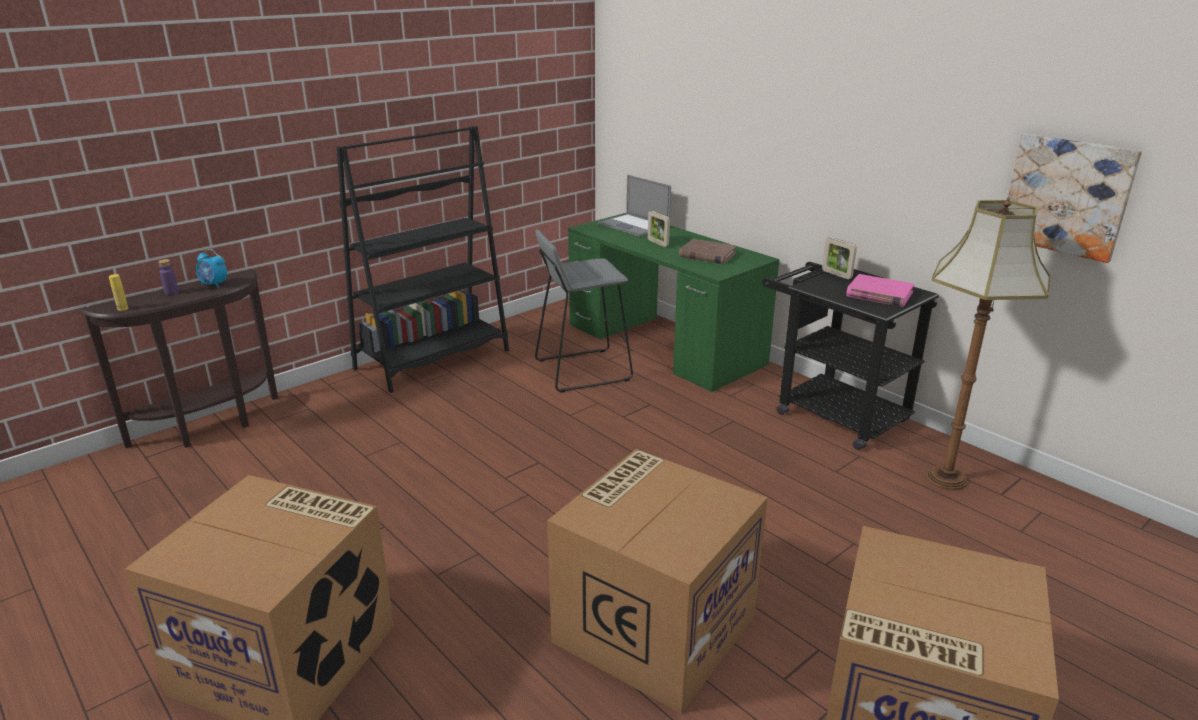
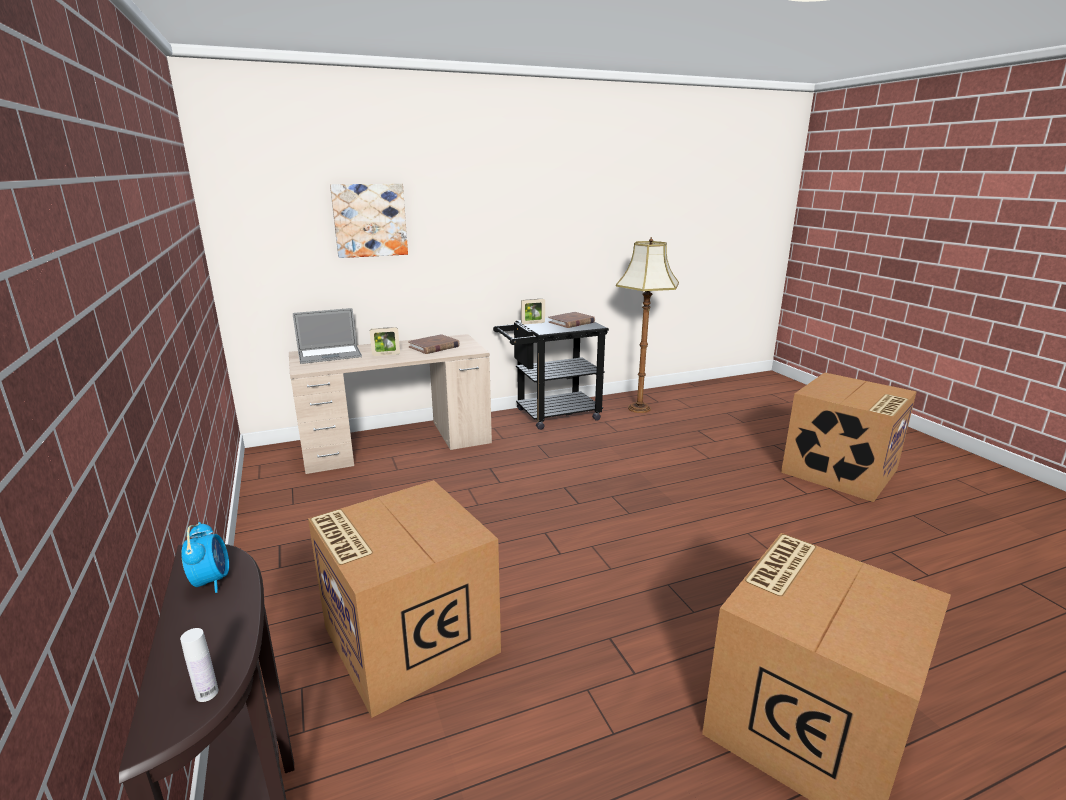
camera: 70 degrees left, 5 degrees down
(122, 308) = (207, 693): yellow bottle -> white bottle
(171, 292) = (188, 629): purple bottle -> none
(214, 285) = (211, 581): alarm clock -> alarm clock turned 60 degrees counterclockwise
(433, 360) = (281, 566): black bookcase -> none
(581, 370) = (403, 484): grey stool -> none
(654, 626) = (762, 523): cardboard box -> cardboard box (408, 639)
(664, 344) = (397, 442): green desk -> beige desk
(879, 294) = (571, 322): pink book -> brown book
(1067, 196) = (634, 237): picture -> picture (370, 220)

